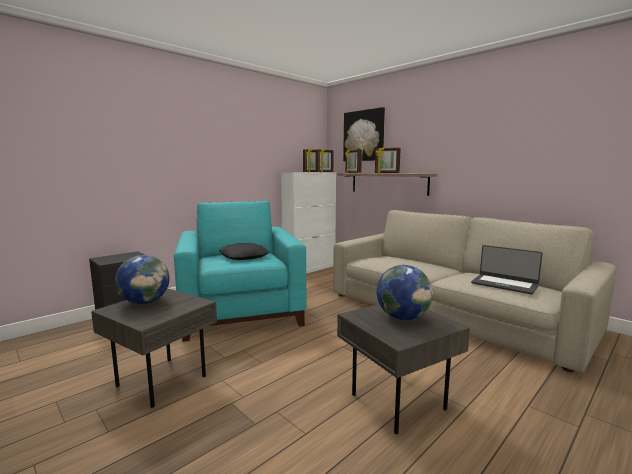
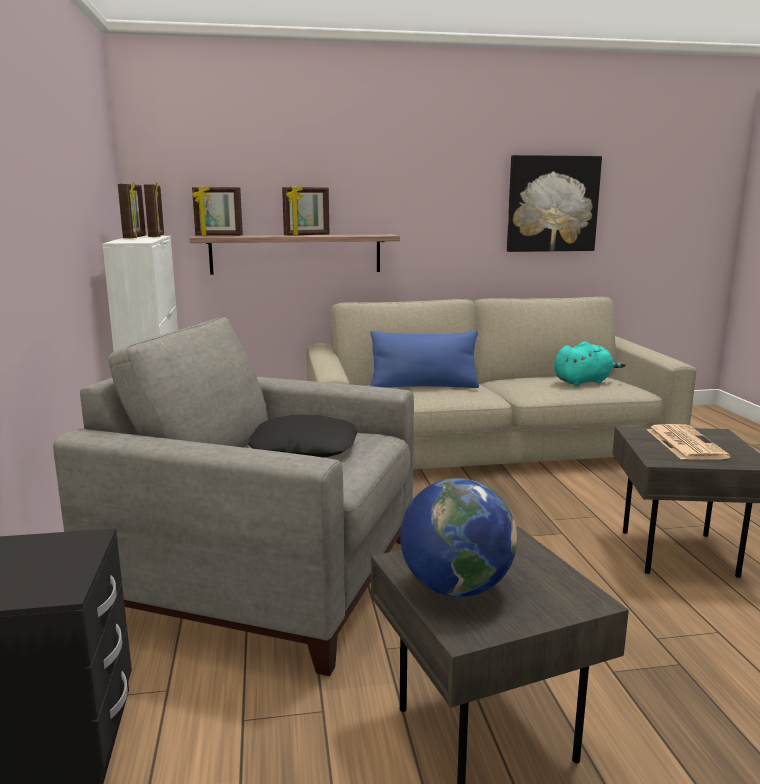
camera: 55 degrees left, 5 degrees up
(241, 311) = (267, 576): turquoise armchair -> grey armchair
(364, 136) = (228, 158): picture -> picture (552, 204)
(402, 317) = (684, 443): globe -> newspaper
(403, 261) = (424, 386): none -> blue pillow
(504, 284) = (584, 382): laptop -> turquoise plush toy

